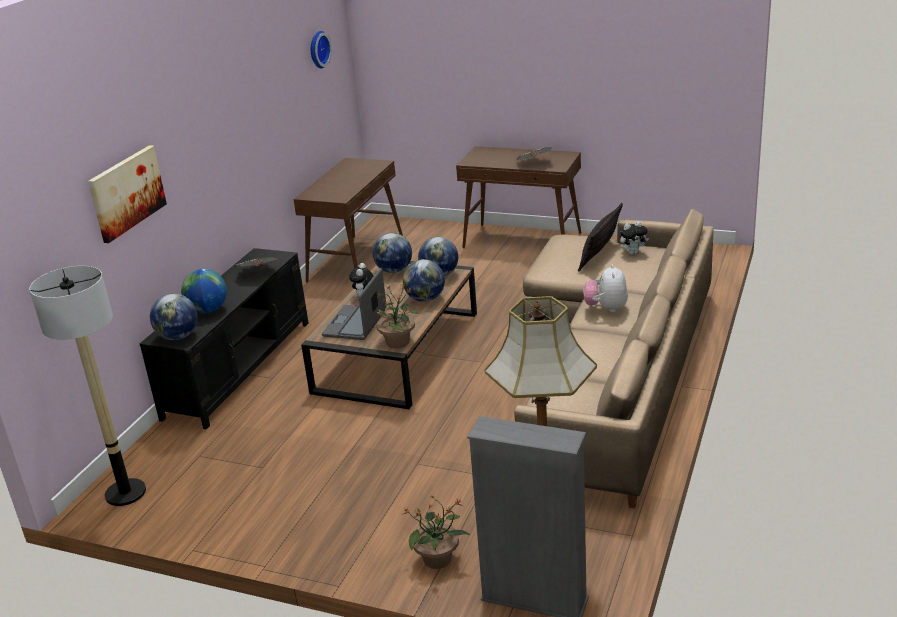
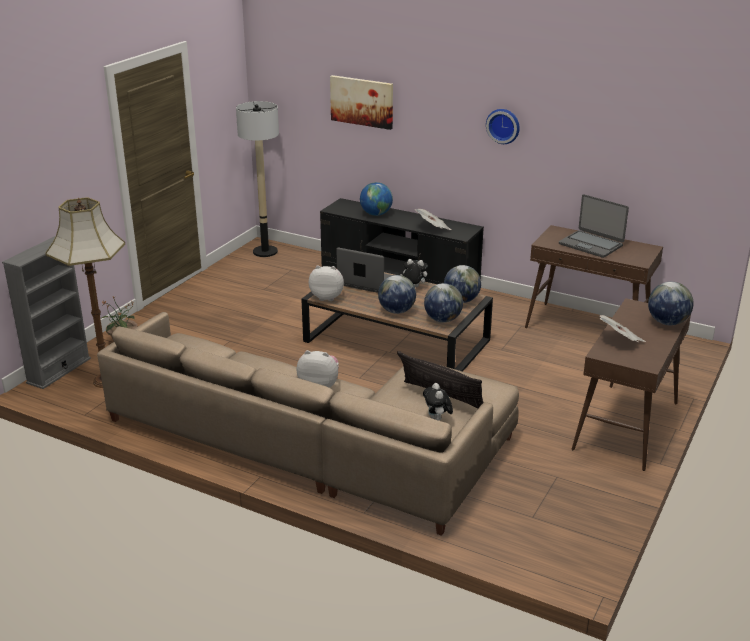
camera: 95 degrees right, 0 degrees up
(178, 337) = (341, 207): globe -> globe (667, 322)
(317, 49) = (664, 123): wall clock -> wall clock (503, 125)
(344, 181) = (591, 244): none -> laptop
(398, 342) = (327, 297): potted plant -> plush toy

